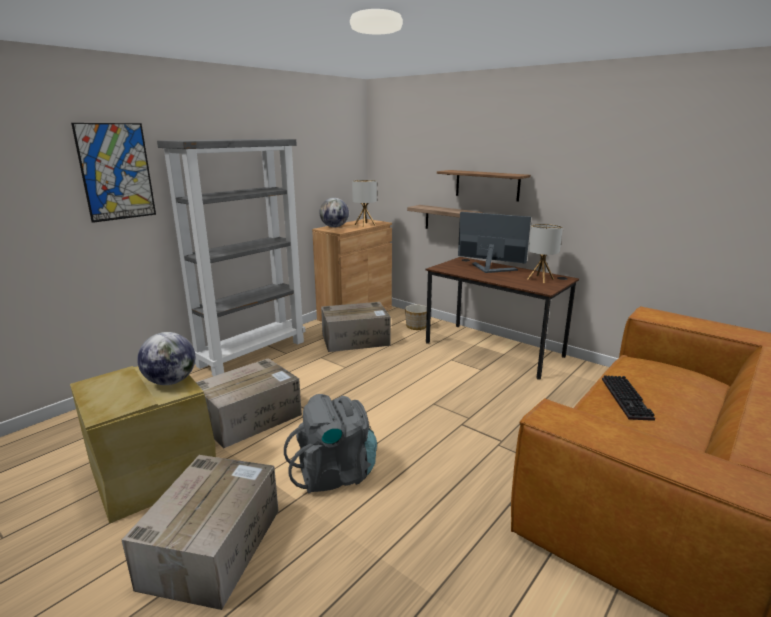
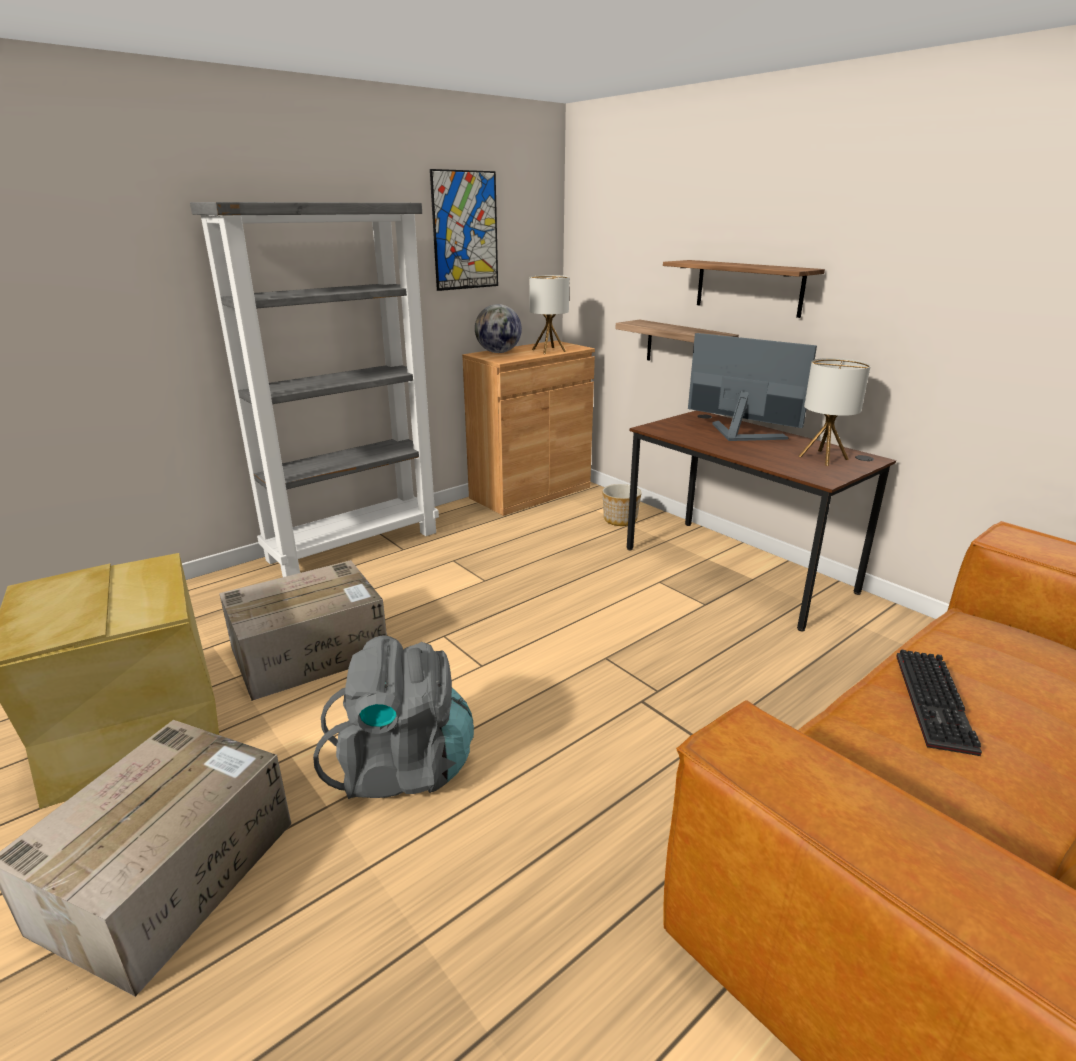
camera: 10 degrees right, 5 degrees up
(116, 172) = (123, 253): picture -> picture (465, 231)
(170, 381) = (149, 596): globe -> none
(356, 339) = (518, 535): cardboard box -> none

